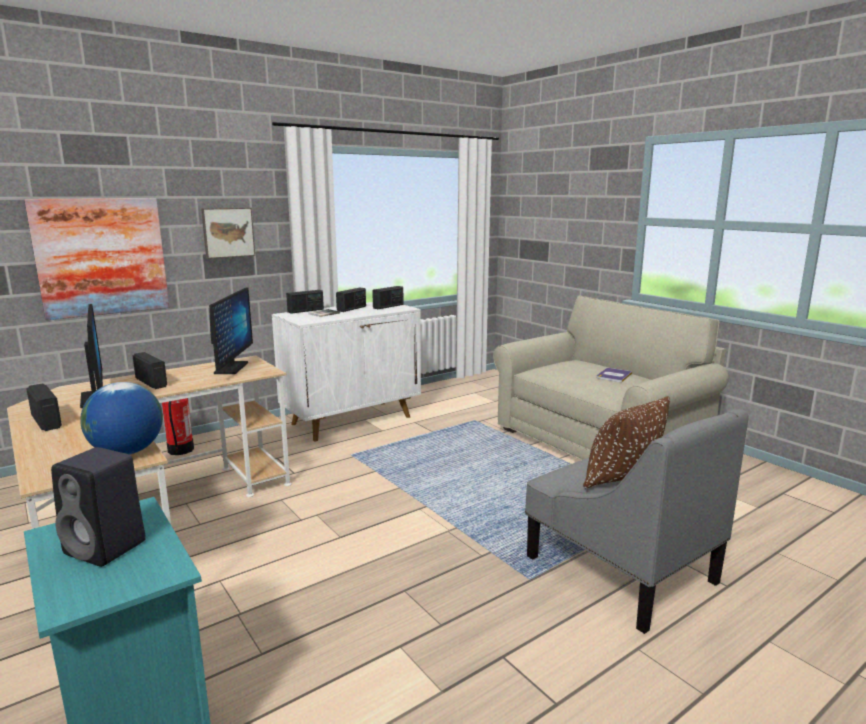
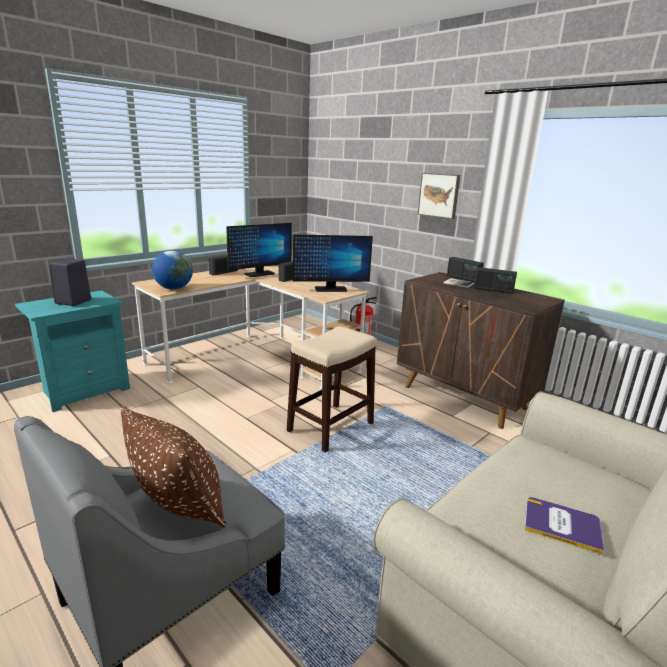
camera: 80 degrees right, 5 degrees up
(101, 257) = (364, 201): picture -> none
(352, 420) = (464, 398): white cabinet -> brown cabinet
(381, 486) = (330, 427): none -> stool
(388, 306) = (526, 301): radio -> none

